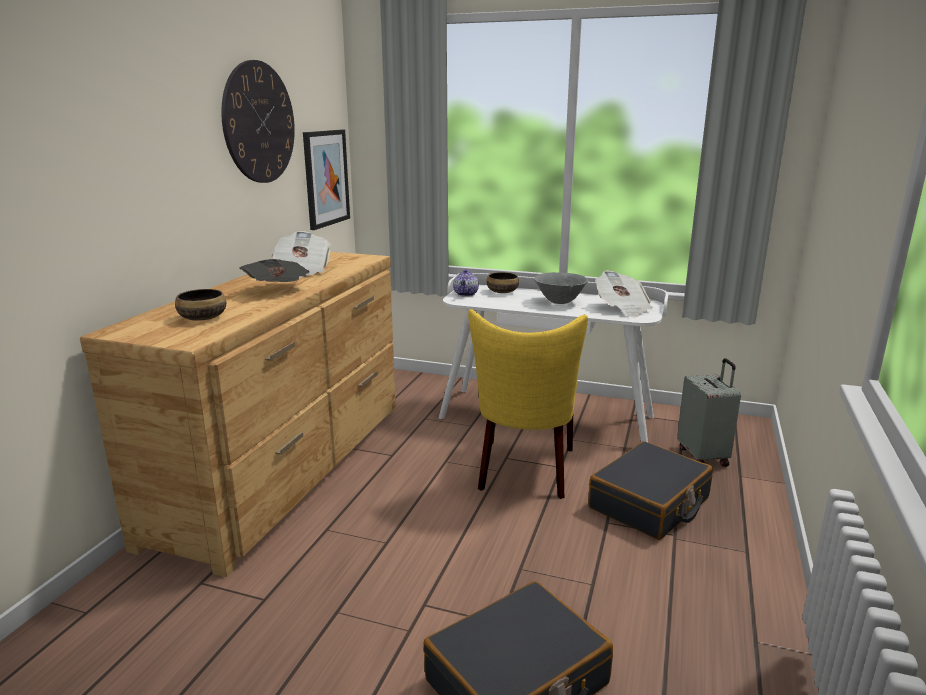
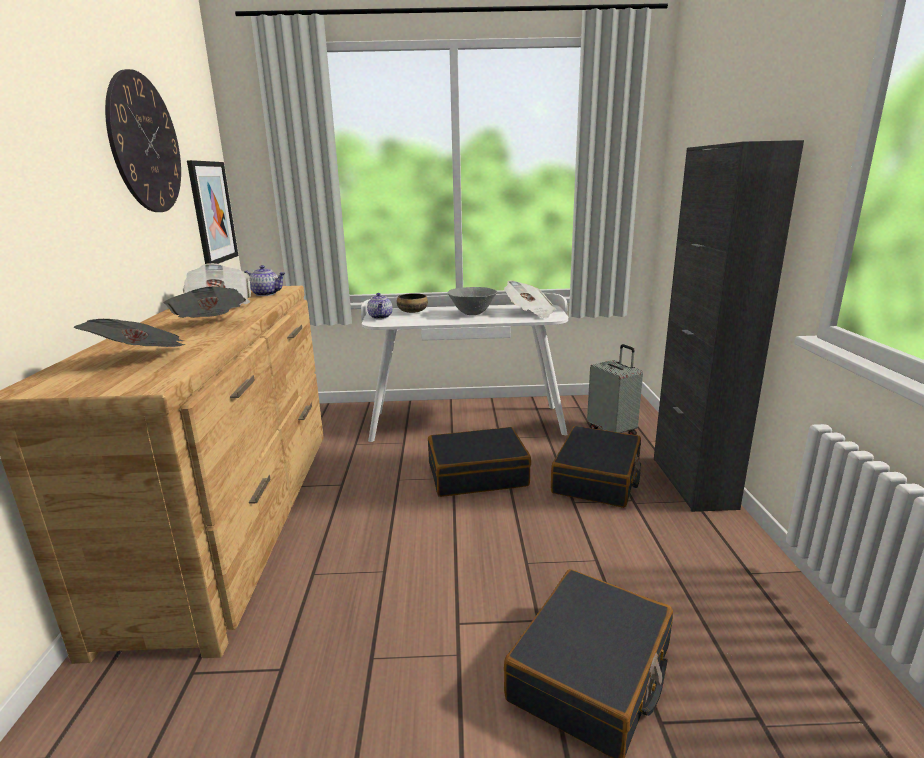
camera: 20 degrees left, 0 degrees up
(203, 317) = (142, 359): bowl -> newspaper
(350, 262) = (266, 294): none -> teapot
(525, 472) = (477, 474): yellow chair -> black suitcase
(760, 532) = (693, 482): none -> black cabinet

